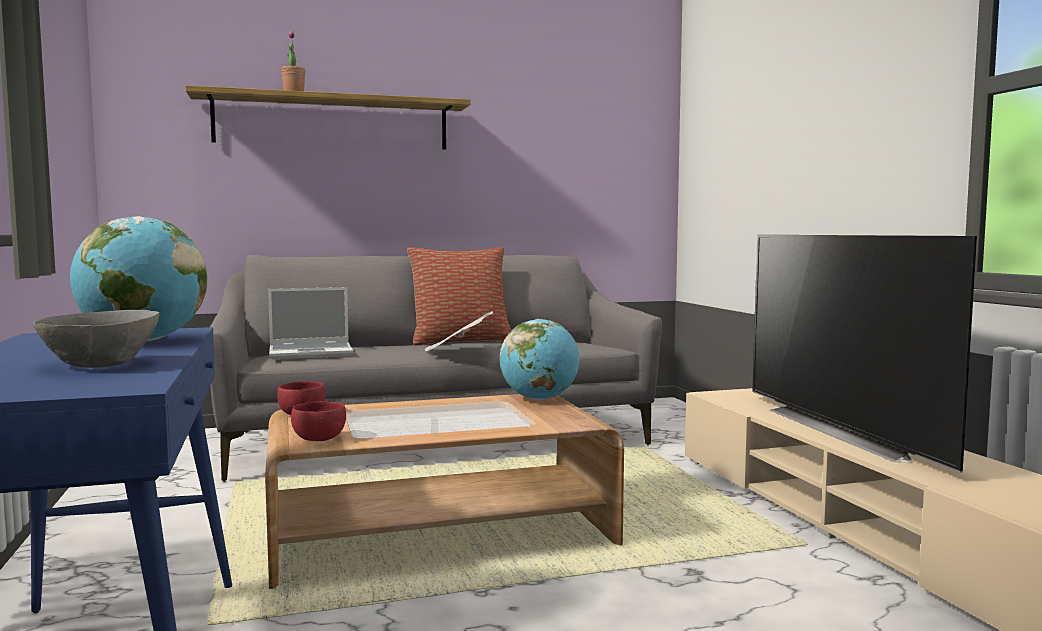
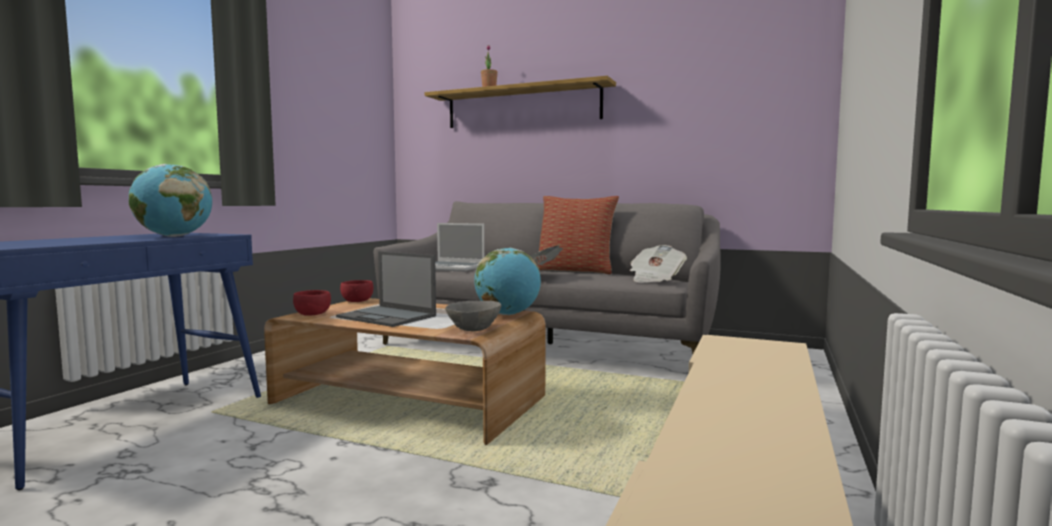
camera: 40 degrees right, 0 degrees up
(99, 364) = (78, 241): grey bowl -> grey bowl (473, 328)
(428, 424) = (387, 317): none -> laptop
(582, 342) = (655, 279): none -> newspaper
(848, 431) = (748, 394): television -> none

